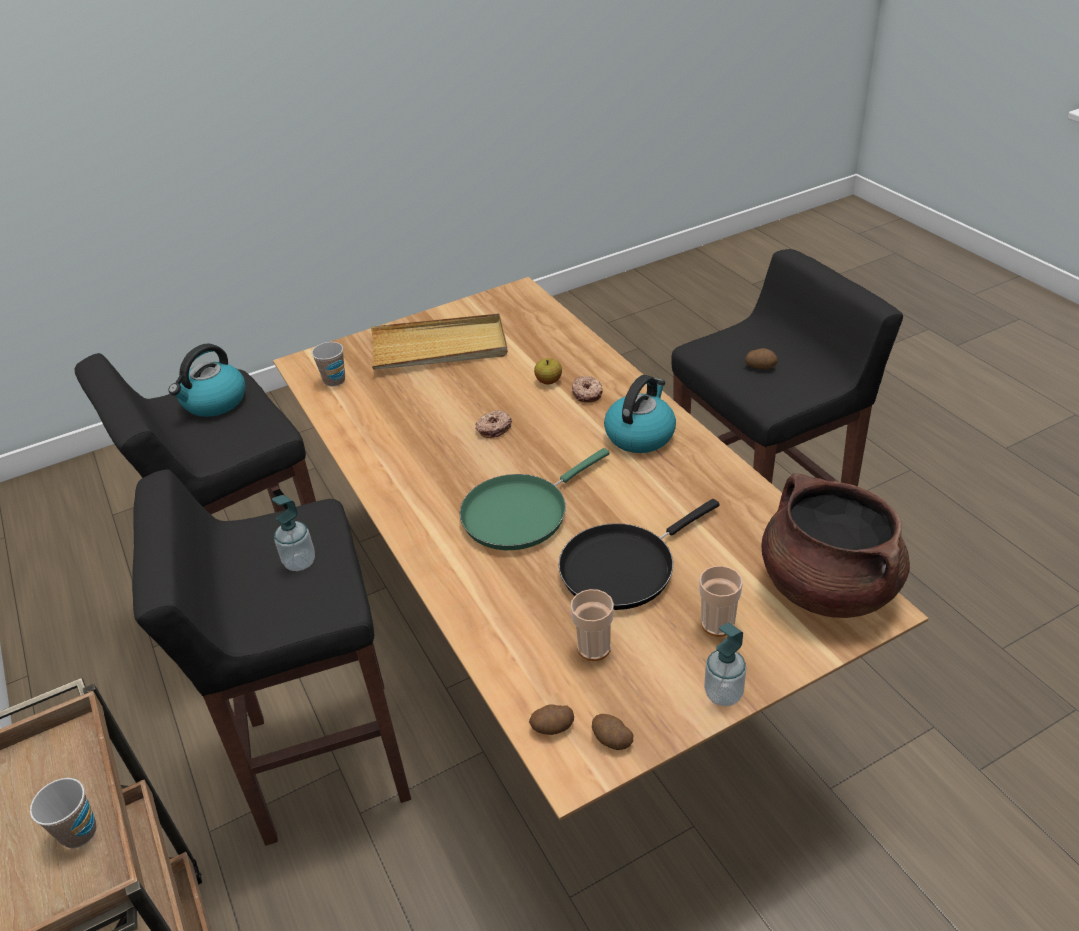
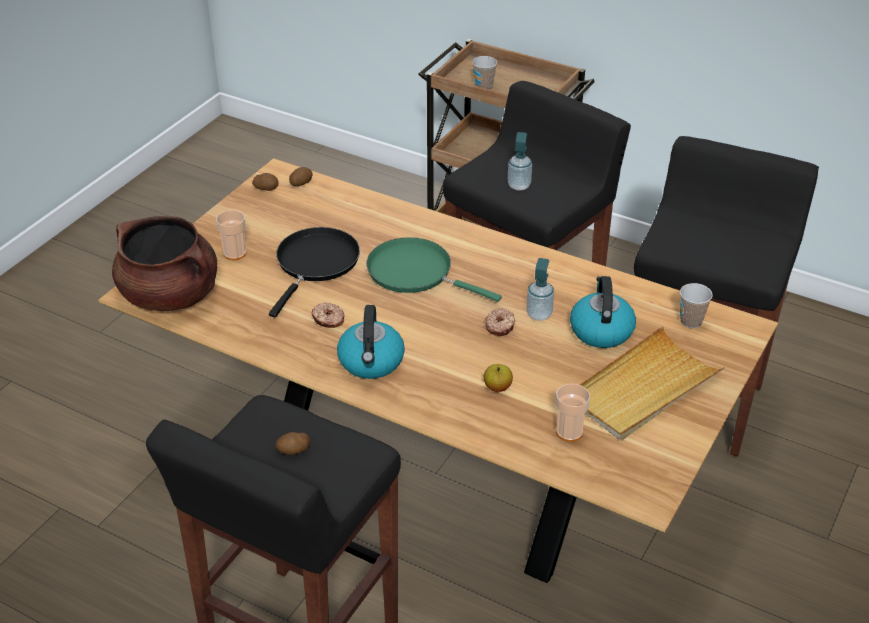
camera: 145 degrees right, 0 degrees up
(214, 402) = (742, 252): kettle -> kettle (601, 330)
(520, 513) = (415, 272): green frying pan -> green frying pan turned 75 degrees counterclockwise
(587, 393) = (450, 387): donut -> donut (328, 320)
(594, 648) = (303, 219): cup -> cup (569, 432)
(723, 694) = (215, 223): soap dispenser -> soap dispenser (539, 314)

